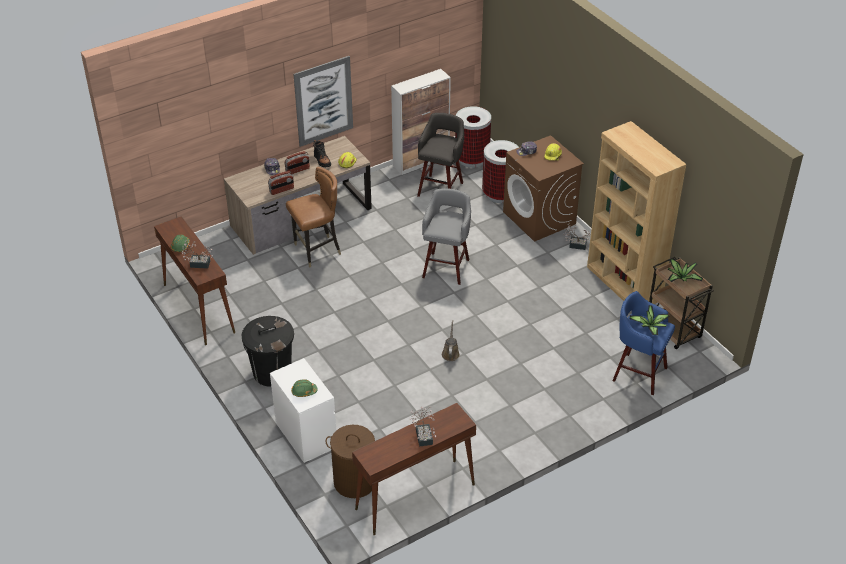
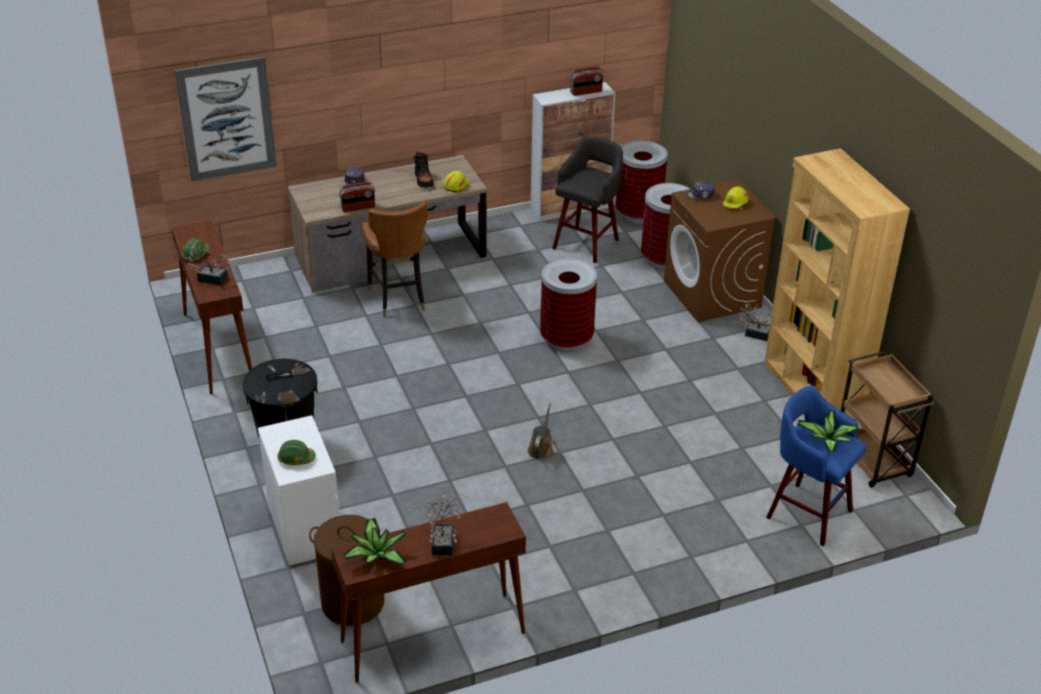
camera: 10 degrees right, 5 degrees down
(297, 170) = (387, 187): radio -> radio (586, 92)
(317, 251) = (398, 298): brown chair -> brown chair turned 90 degrees clockwise
(323, 101) = (435, 100): picture -> picture (227, 119)
(446, 267) = (566, 339): grey stool -> trash can
(681, 278) = (888, 381): potted plant -> potted plant (376, 555)

